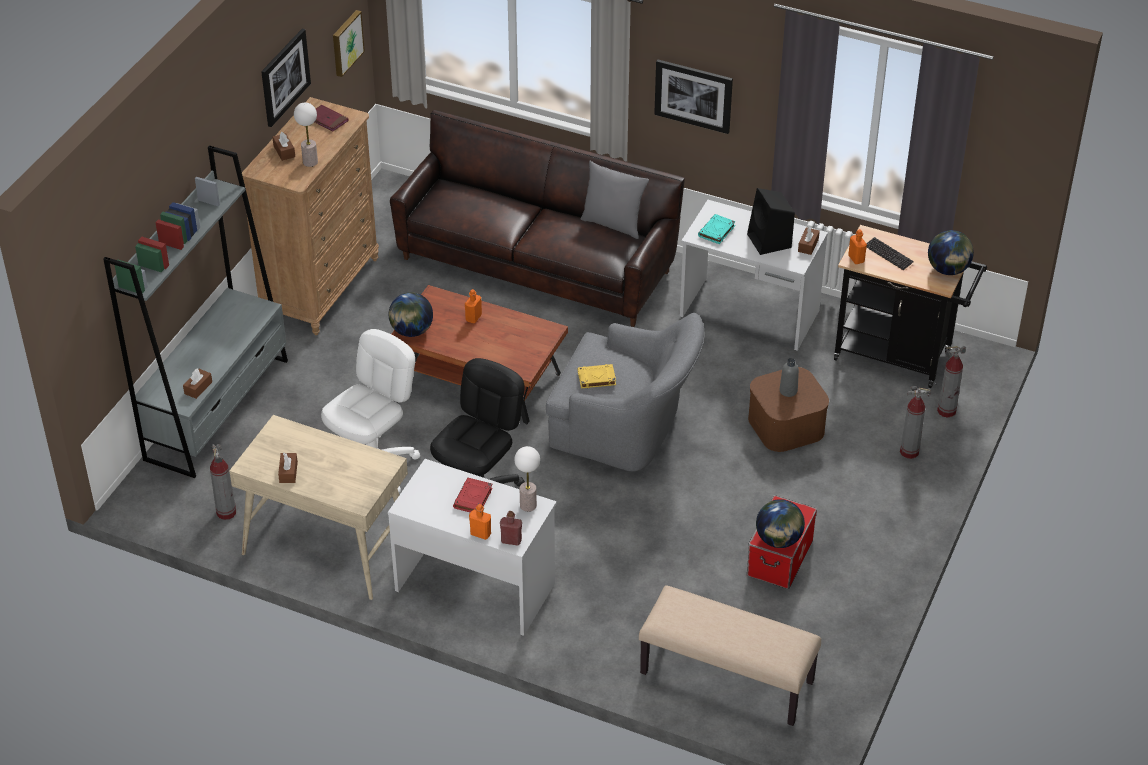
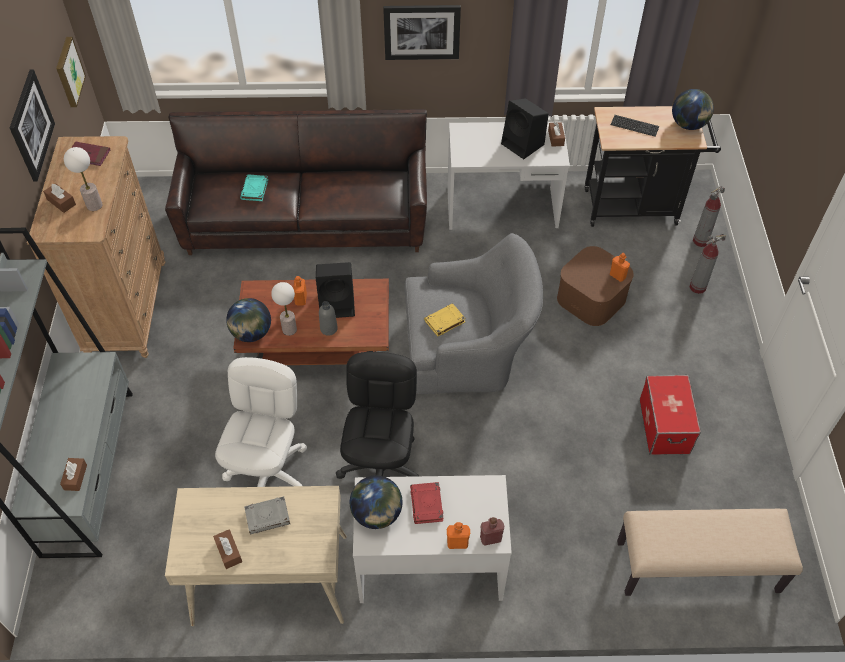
camera: 25 degrees left, 10 degrees up
(226, 512) = (152, 583): fire extinguisher -> none
(334, 459) = (268, 517): none -> grey book
(506, 332) = (338, 304): none -> black speaker
(528, 505) = (482, 491): table lamp -> table lamp (289, 329)
(613, 224) = (372, 168): grey pillow -> none
(716, 231) = (475, 149): turquoise book -> turquoise book (254, 190)
(778, 540) = (679, 419): globe -> globe (377, 514)
(788, 391) = (595, 271): grey bottle -> grey bottle (328, 329)
(856, 259) = (612, 138): orange bottle -> orange bottle (617, 276)

